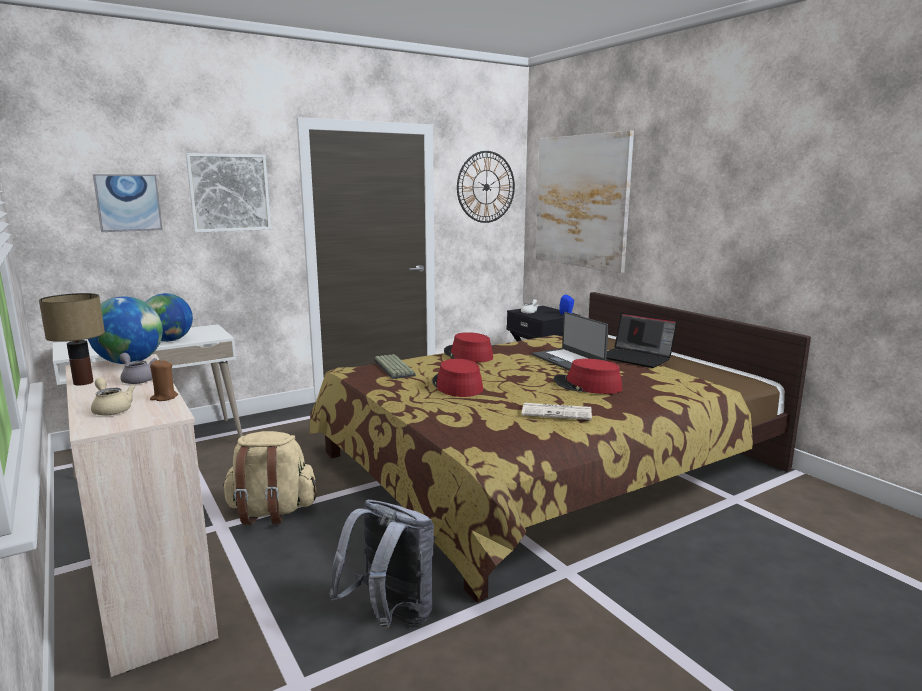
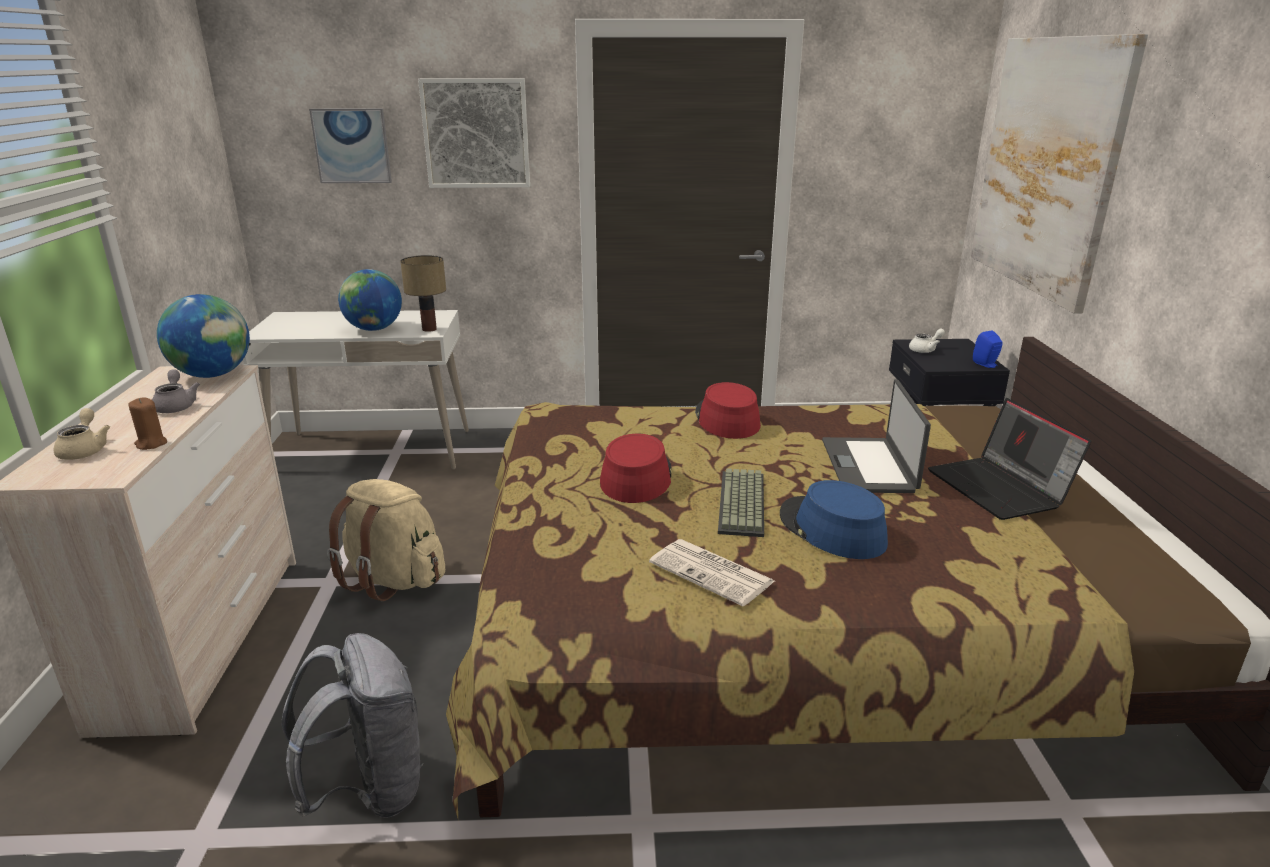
camera: 30 degrees right, 10 degrees up
(84, 382) = (131, 398): table lamp -> table lamp (430, 329)
(395, 368) = (599, 422): keyboard -> keyboard (744, 504)
(486, 187) = (898, 126): wall clock -> none
(587, 385) = (831, 529): red hat -> blue hat

